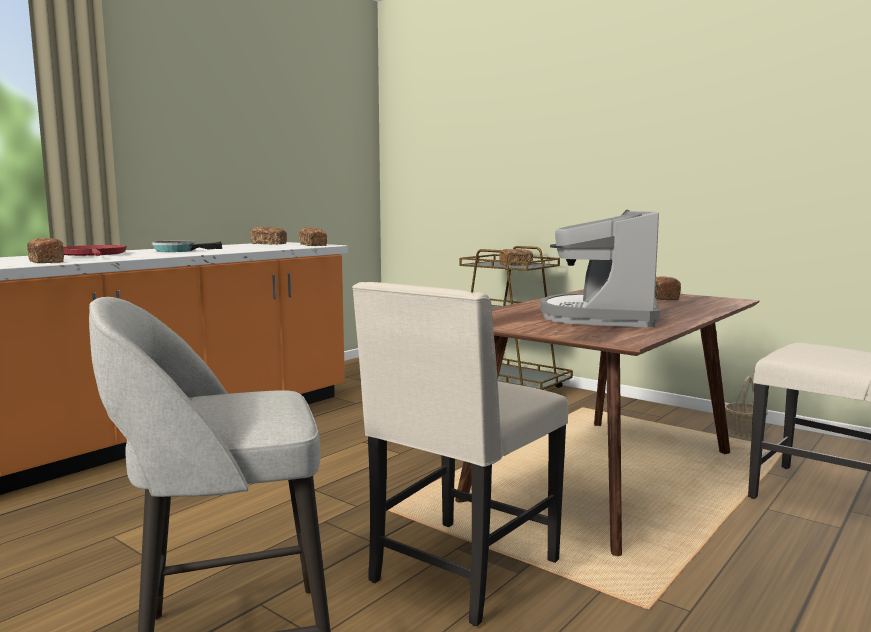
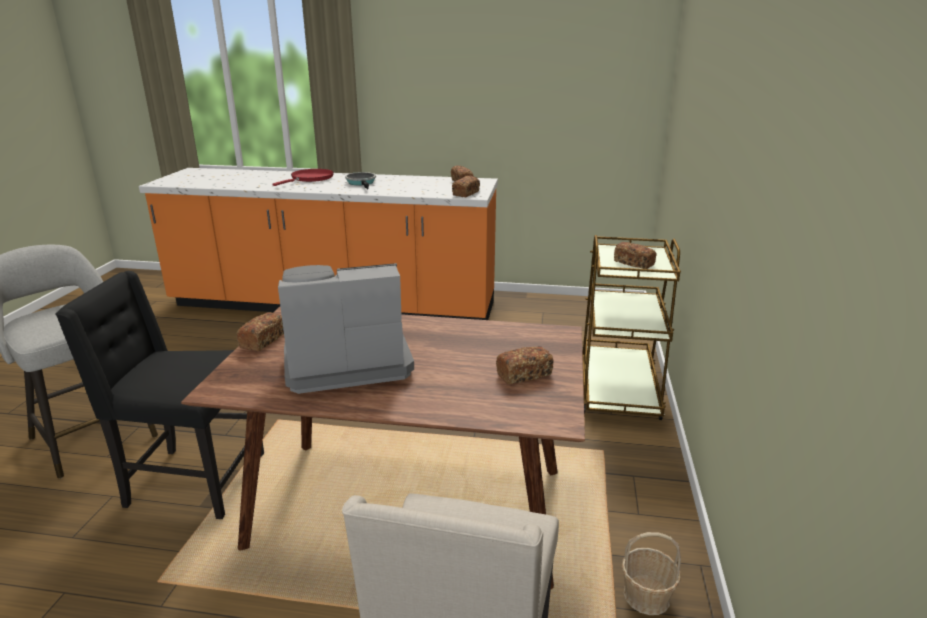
camera: 60 degrees right, 15 degrees up
(46, 262) = (253, 185): bread -> bread (263, 340)
(461, 572) = (193, 481): beige chair -> black chair

